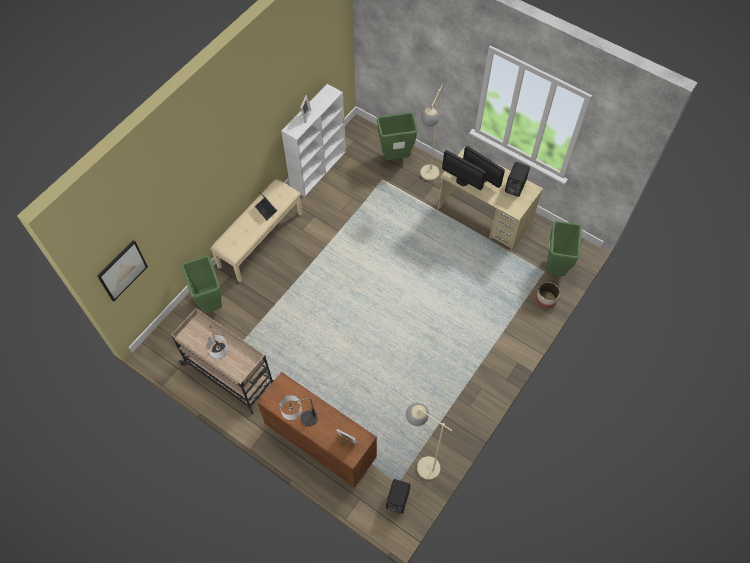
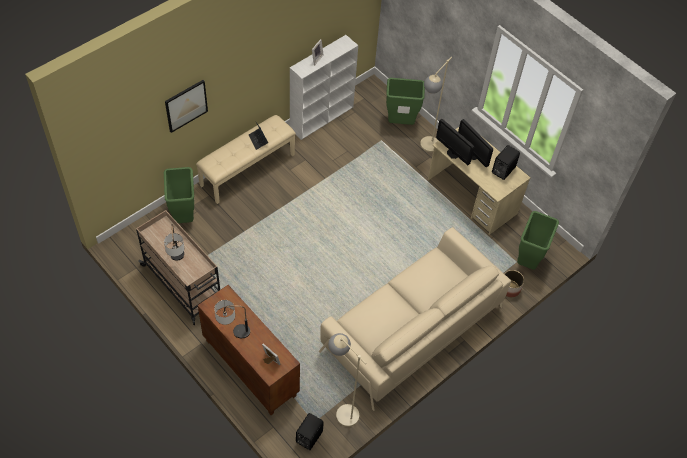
camera: 10 degrees right, 5 degrees down
(122, 270) = (106, 156): picture -> picture (186, 105)
(465, 363) = (412, 329): none -> beige sofa

